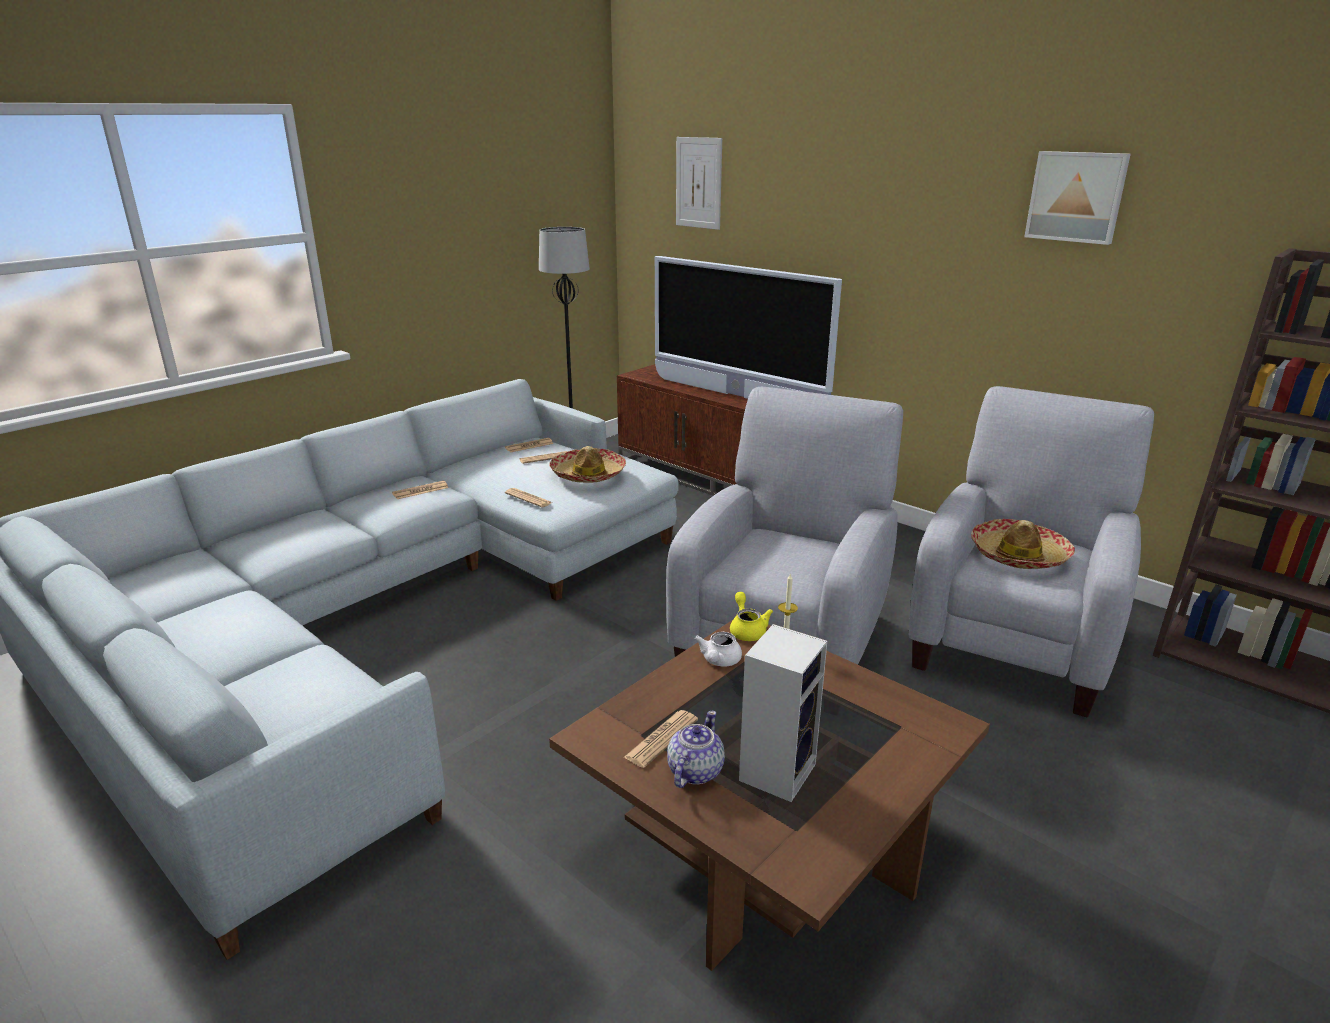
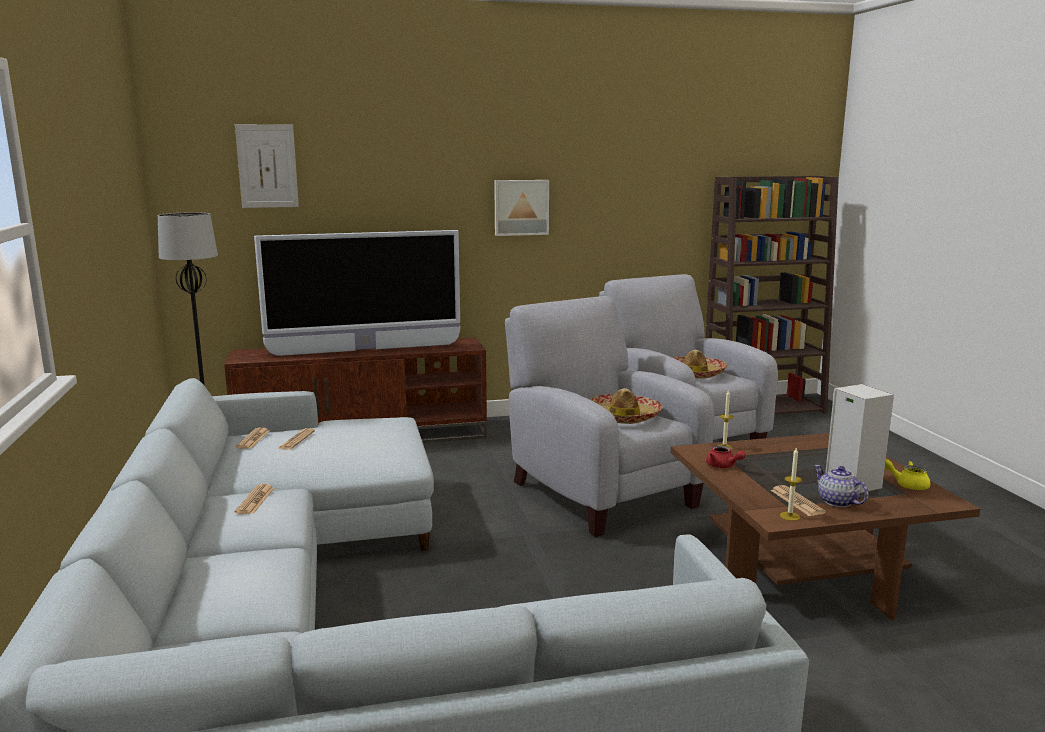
camera: 55 degrees left, 10 degrees down
(528, 498) = (363, 465): newspaper -> none
(588, 474) = (364, 435): hat -> hat (624, 417)
(609, 743) = (789, 516): none -> candle
(719, 661) = (723, 466): white teapot -> red teapot
(747, 630) = (693, 450): yellow teapot -> yellow teapot (907, 484)
(1076, 197) = (600, 157): picture -> picture (521, 207)

